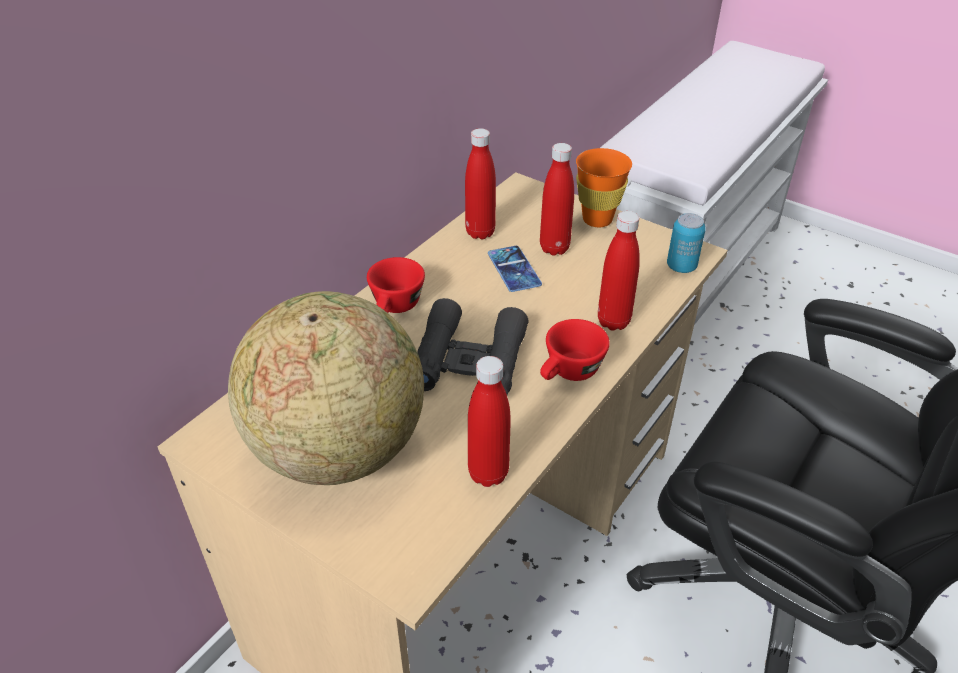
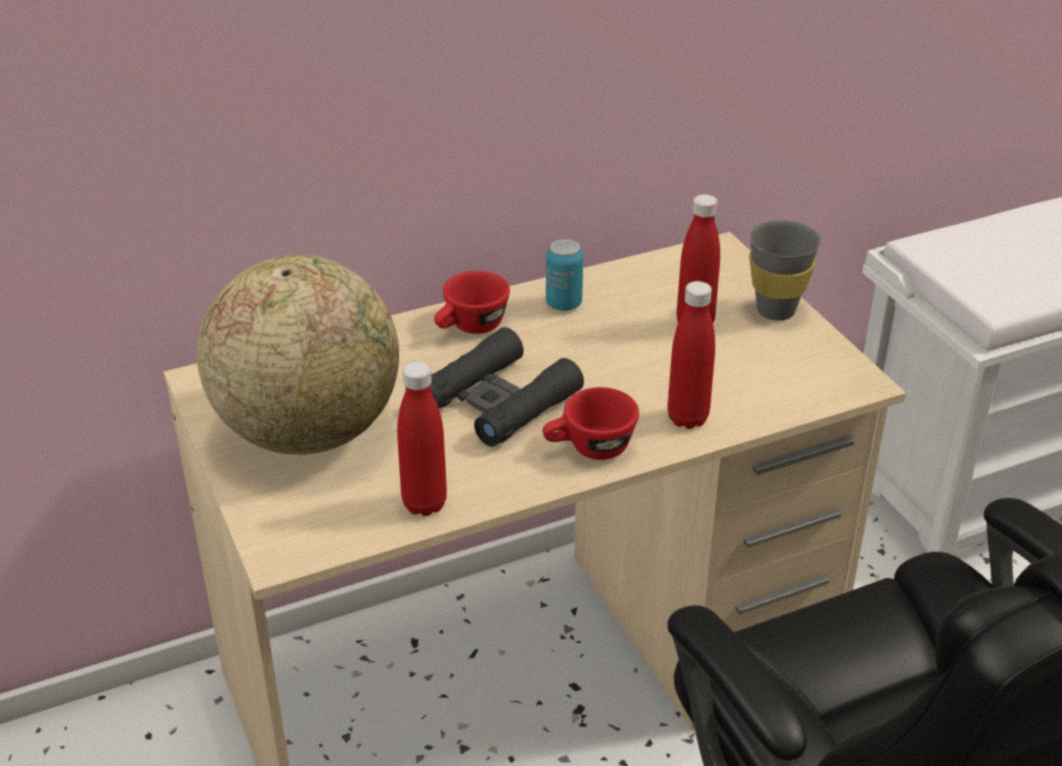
camera: 30 degrees right, 5 degrees down
(480, 232) = (627, 283): red bottle -> none
(514, 269) = (628, 331): phone -> none
(597, 219) = (775, 310): orange cup -> grey cup
(681, 266) = (826, 391): can -> can (563, 304)

